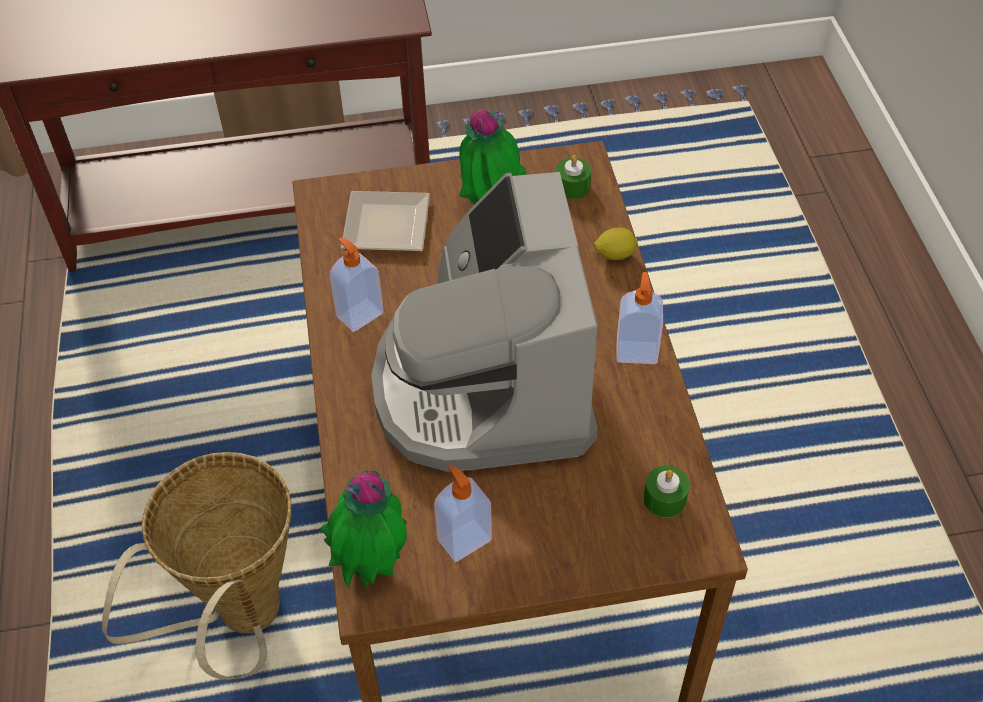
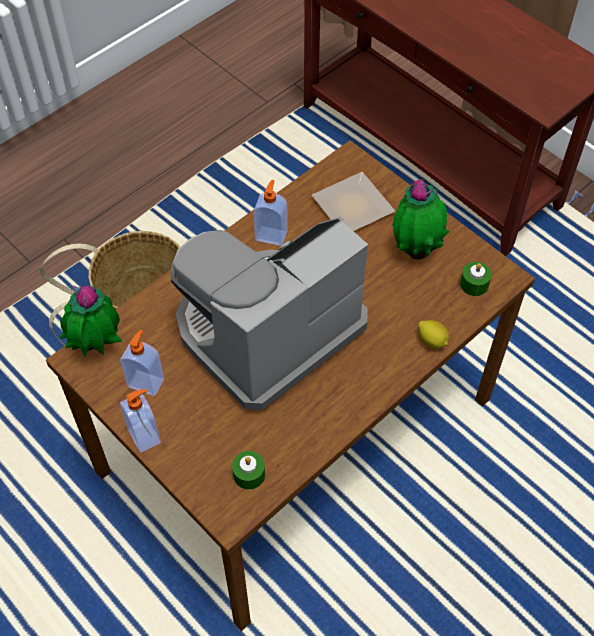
camera: 55 degrees right, 5 degrees up
(636, 351) = (358, 397): soap dispenser -> soap dispenser (145, 435)

